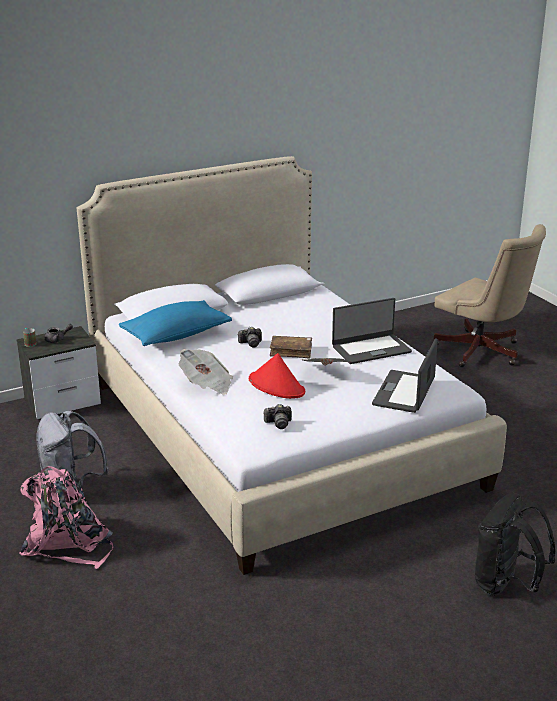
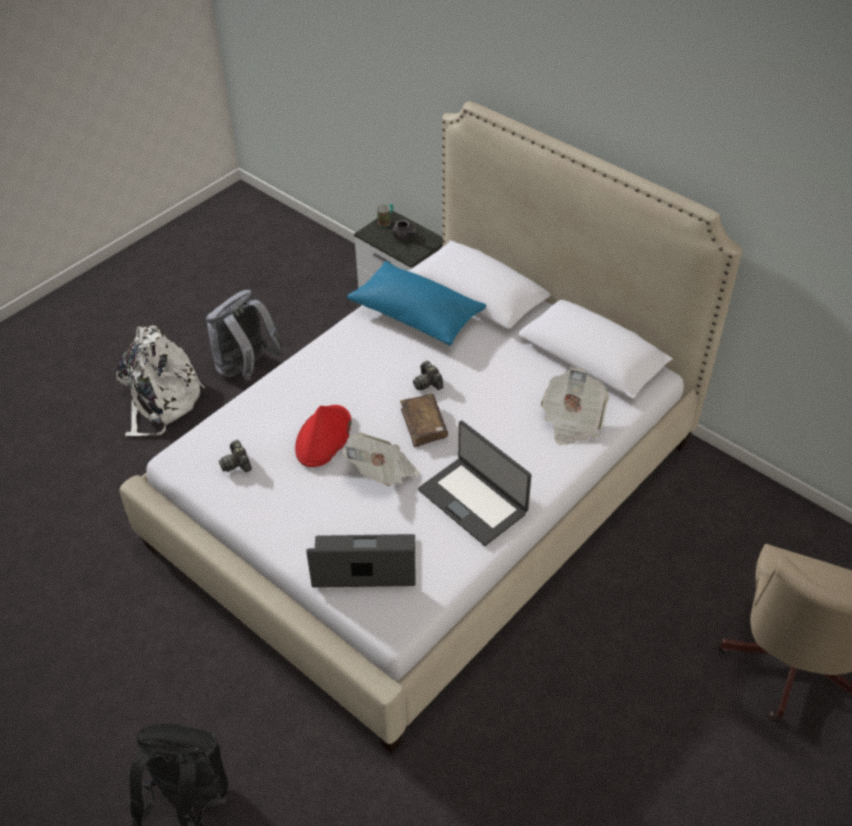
camera: 70 degrees right, 20 degrees up
(68, 543) = (161, 401): pink backpack -> white backpack
(207, 384) = (307, 378): newspaper -> newspaper (572, 420)

